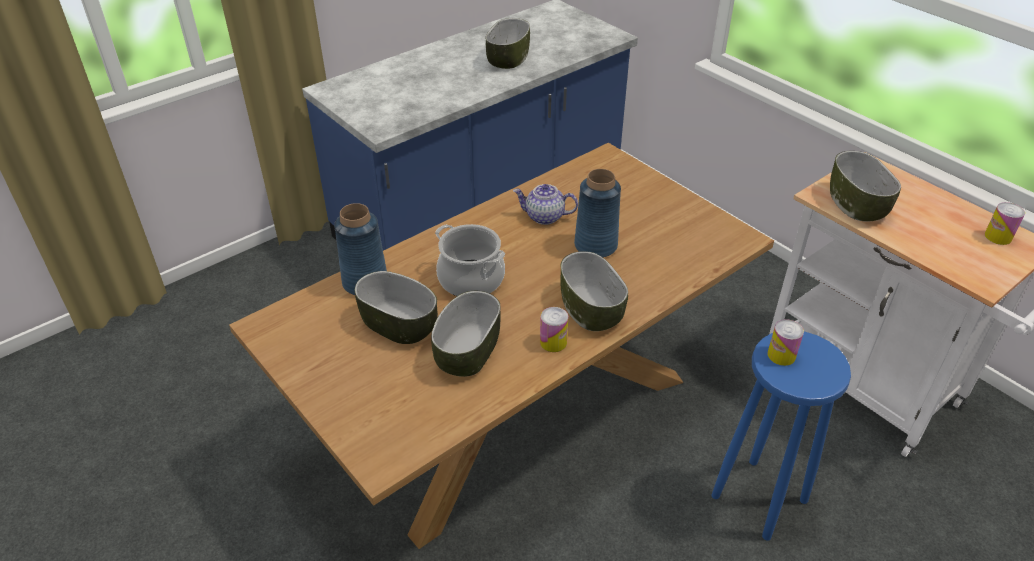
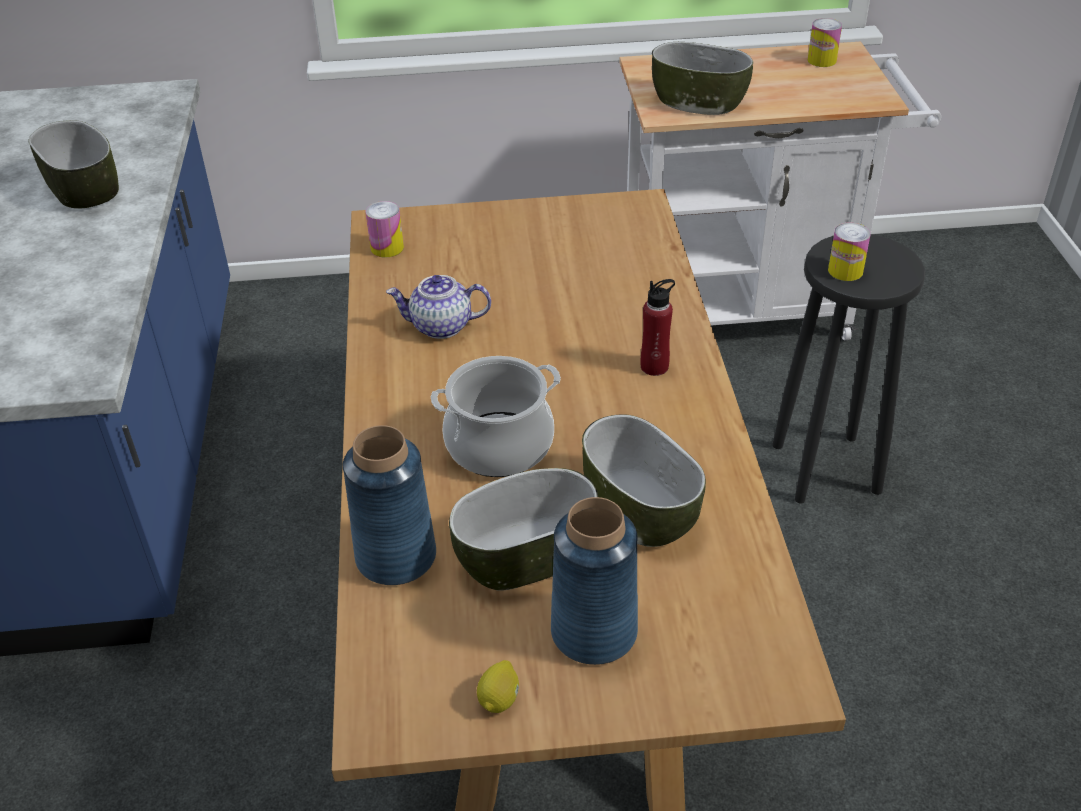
camera: 55 degrees left, 0 degrees up
(300, 358) = (499, 699): none -> lemon
(544, 217) = (441, 326): teapot -> teapot turned 45 degrees clockwise
(553, 342) = (686, 424): can -> can (387, 248)
(591, 309) = (654, 366): bowl -> red bottle
(595, 245) = (542, 311): blue vase -> blue vase (593, 632)
(758, 498) = (826, 469): blue stool -> black stool

